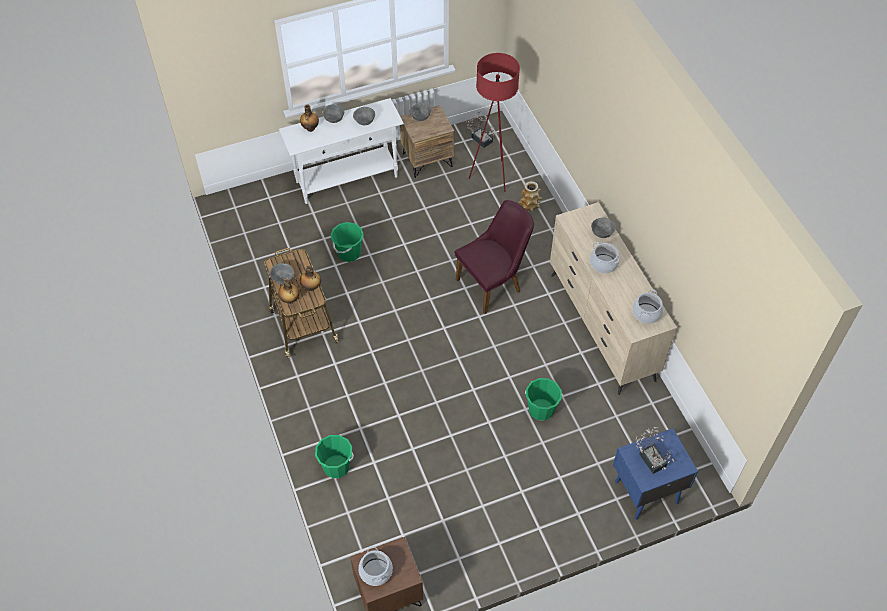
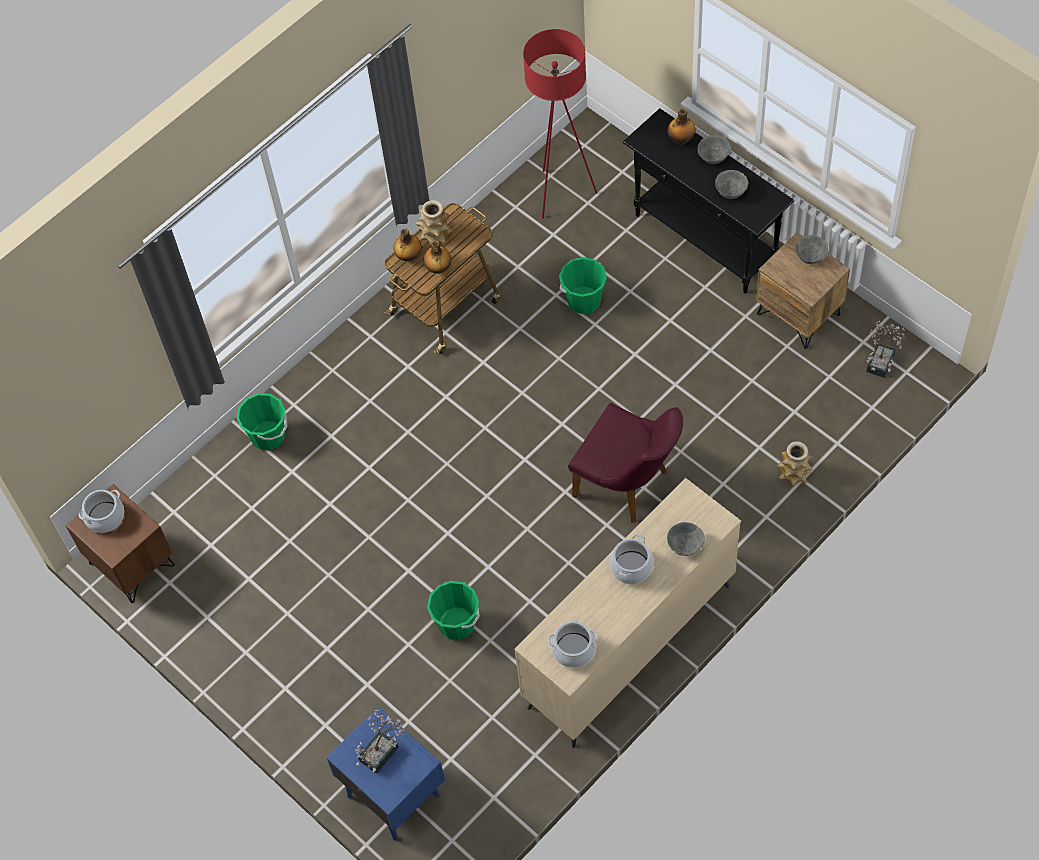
camera: 70 degrees right, 5 degrees up
(283, 279) = (435, 234): grey bowl -> vase
(347, 179) = (705, 240): white console table -> black console table
(492, 176) = (818, 405): red floor lamp -> red floor lamp (562, 194)

